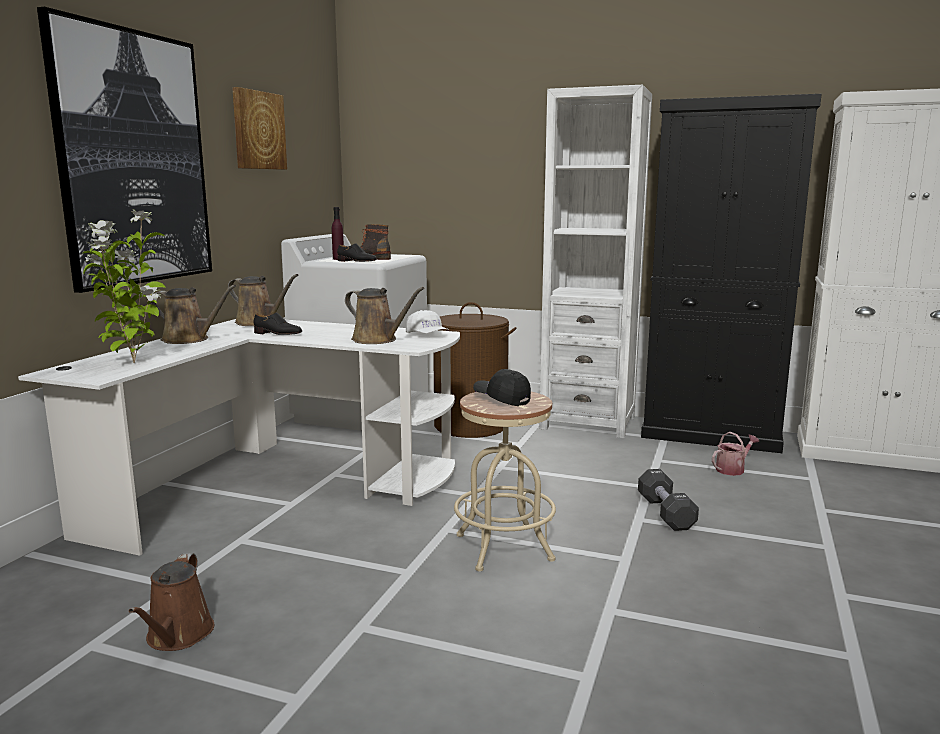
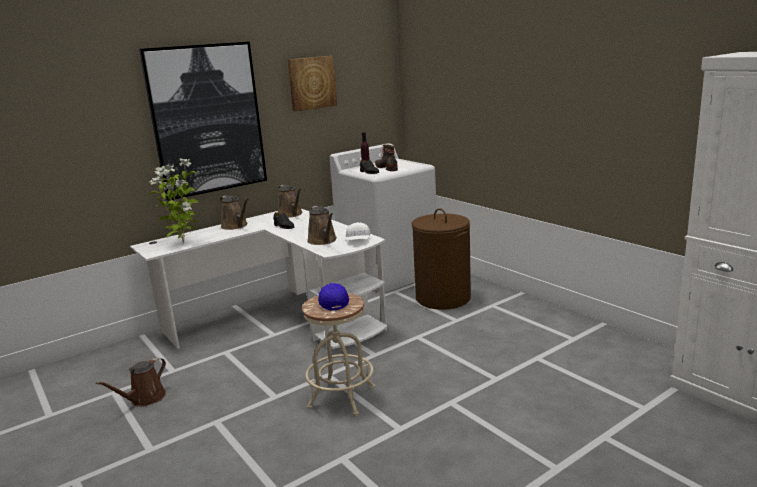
camera: 35 degrees right, 5 degrees up
(501, 399) = (333, 302): black cap -> blue cap
(588, 422) = (531, 312): white bookcase -> none
(665, 513) = (476, 403): black dumbbell -> none
(711, 435) = (619, 345): black cabinet -> none
(732, 469) = (586, 381): watering can -> none

